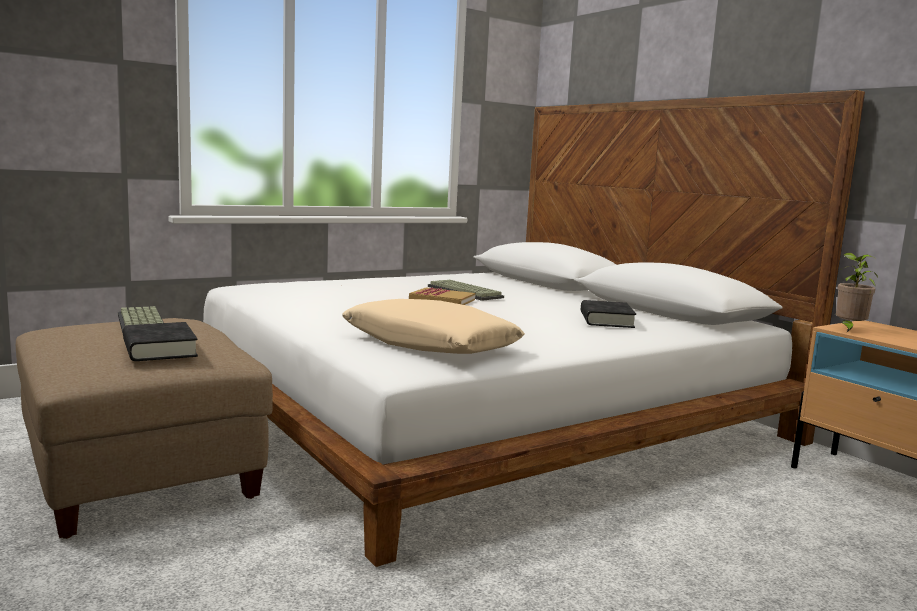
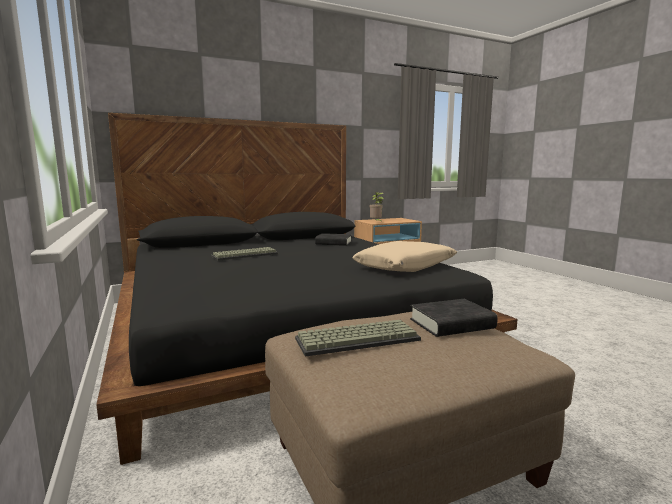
camera: 80 degrees left, 0 degrees up
(442, 300) = (278, 259): book -> none
(481, 411) = (282, 328): white bed -> black bed

